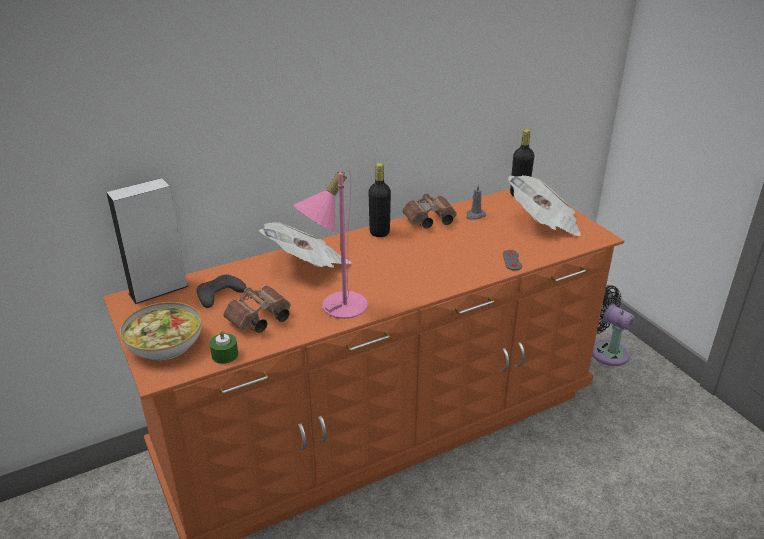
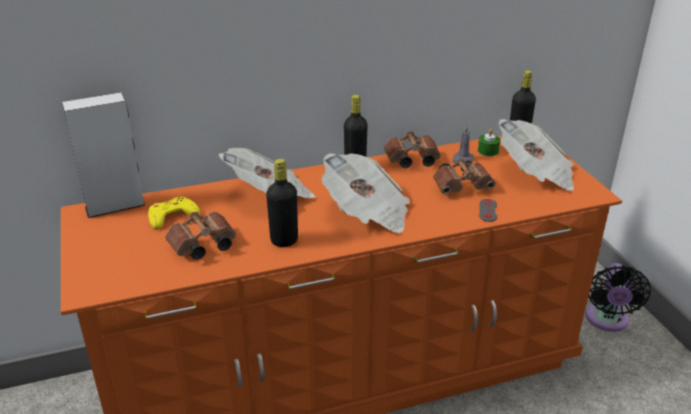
camera: 10 degrees right, 0 degrees up
(165, 344) = (102, 261): bowl -> none
(219, 294) = (172, 216): grey game controller -> yellow game controller
(225, 355) = (156, 279): green candle -> green candle (488, 151)
(335, 306) = (284, 240): pink table lamp -> black bottle
(404, 273) = (367, 213): none -> newspaper
(483, 241) = (463, 187): none -> brown binoculars
(605, 351) = (607, 320): black fan -> black fan turned 135 degrees counterclockwise

